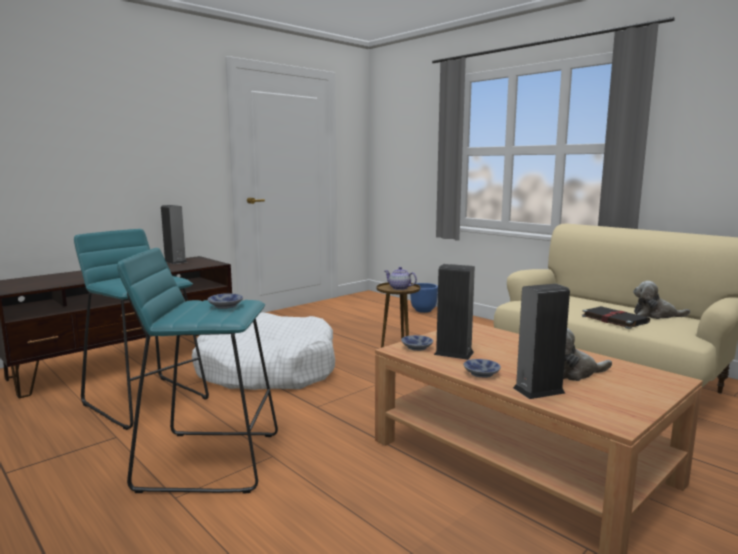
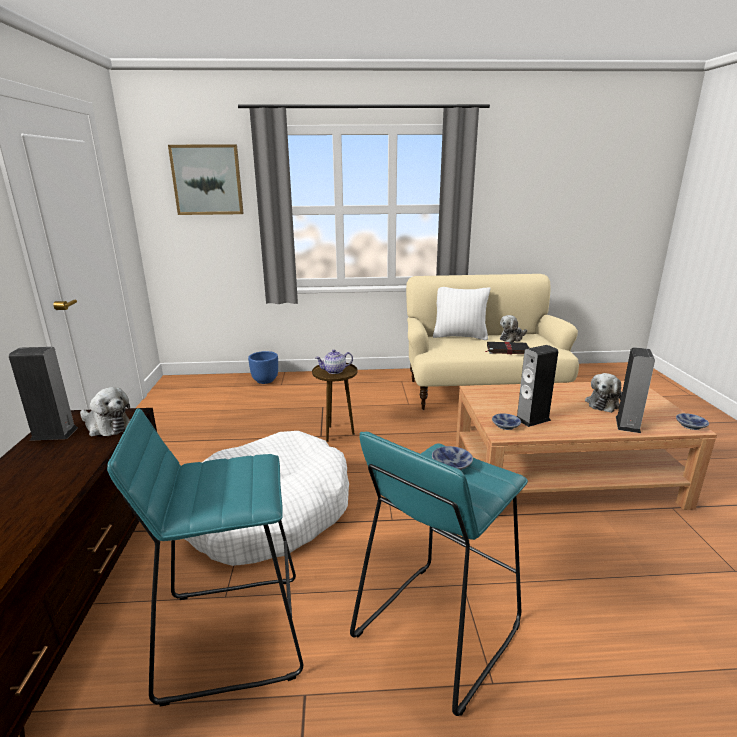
camera: 50 degrees left, 10 degrees up
(195, 264) = (107, 426): none -> plush toy
(413, 126) = (207, 180): none -> picture
(480, 374) = (584, 428): bowl -> bowl (691, 426)
(593, 300) = (460, 336): none -> white pillow

